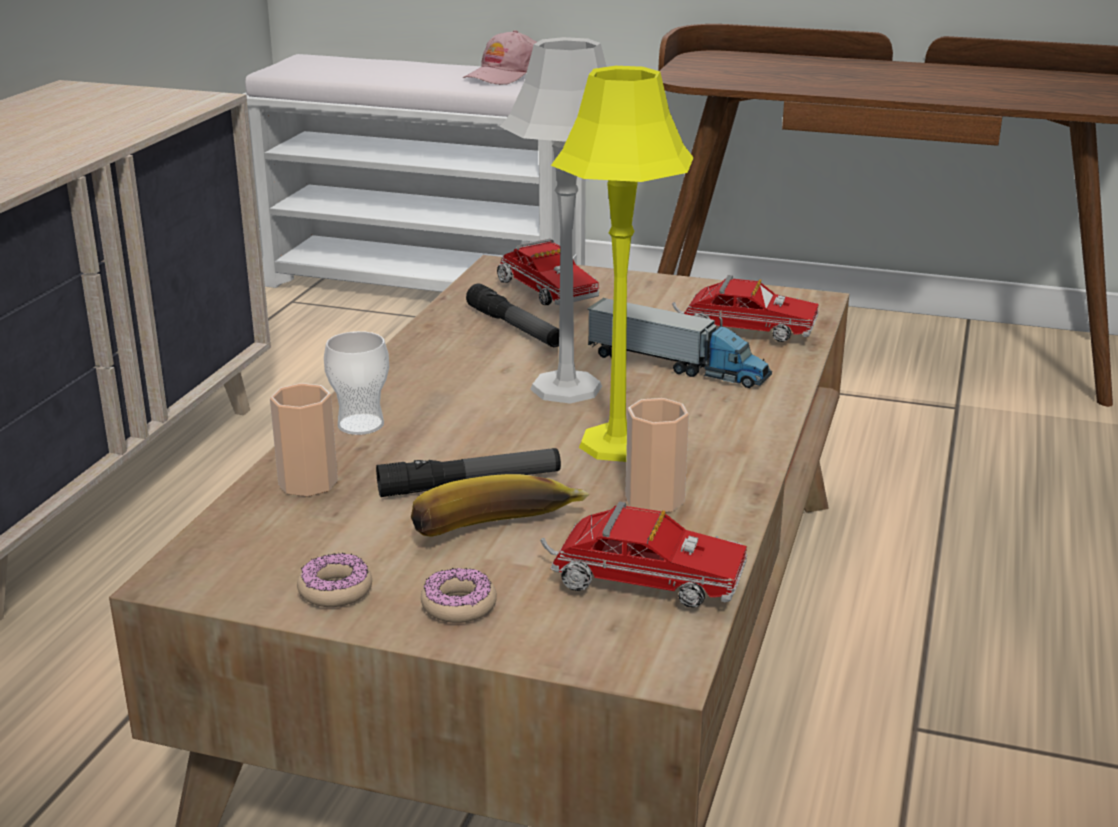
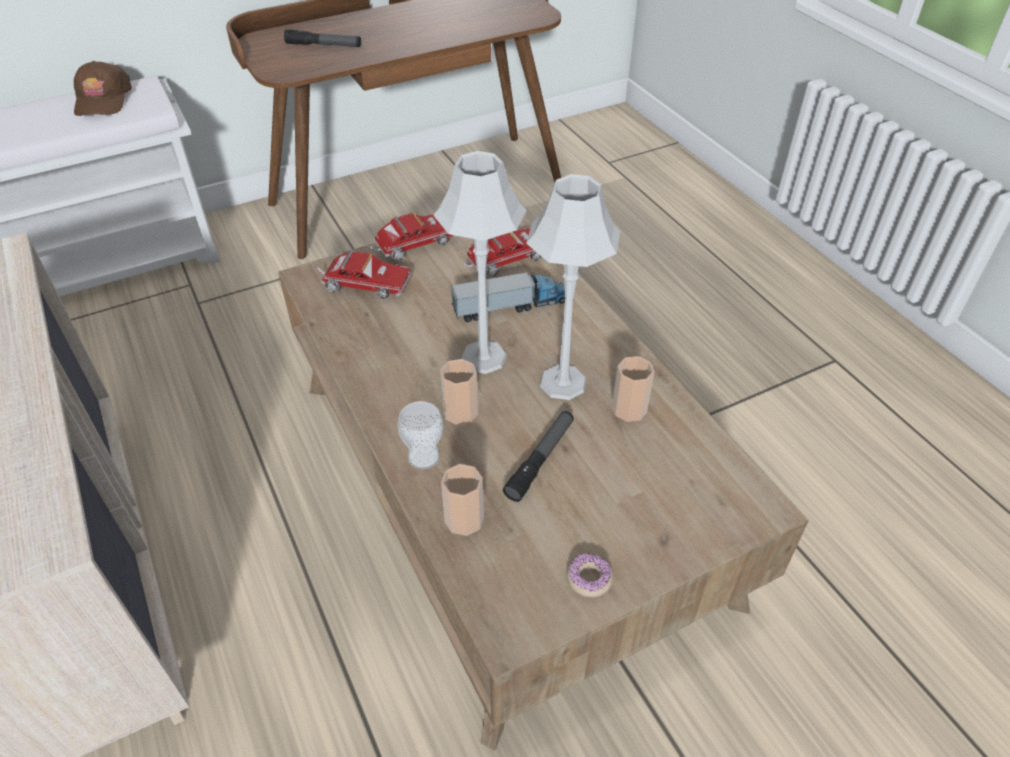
camera: 45 degrees left, 20 degrees up
(459, 413) = (460, 412): none -> cup
(459, 605) = (651, 541): donut -> none
(498, 534) = (601, 483): banana -> none
(505, 75) = (103, 100): pink cap -> brown cap
(515, 328) = (390, 325): flashlight -> flashlight (324, 45)
(617, 444) = (563, 382): yellow table lamp -> grey table lamp
(637, 583) = (695, 468): toy truck -> toy truck (413, 246)

